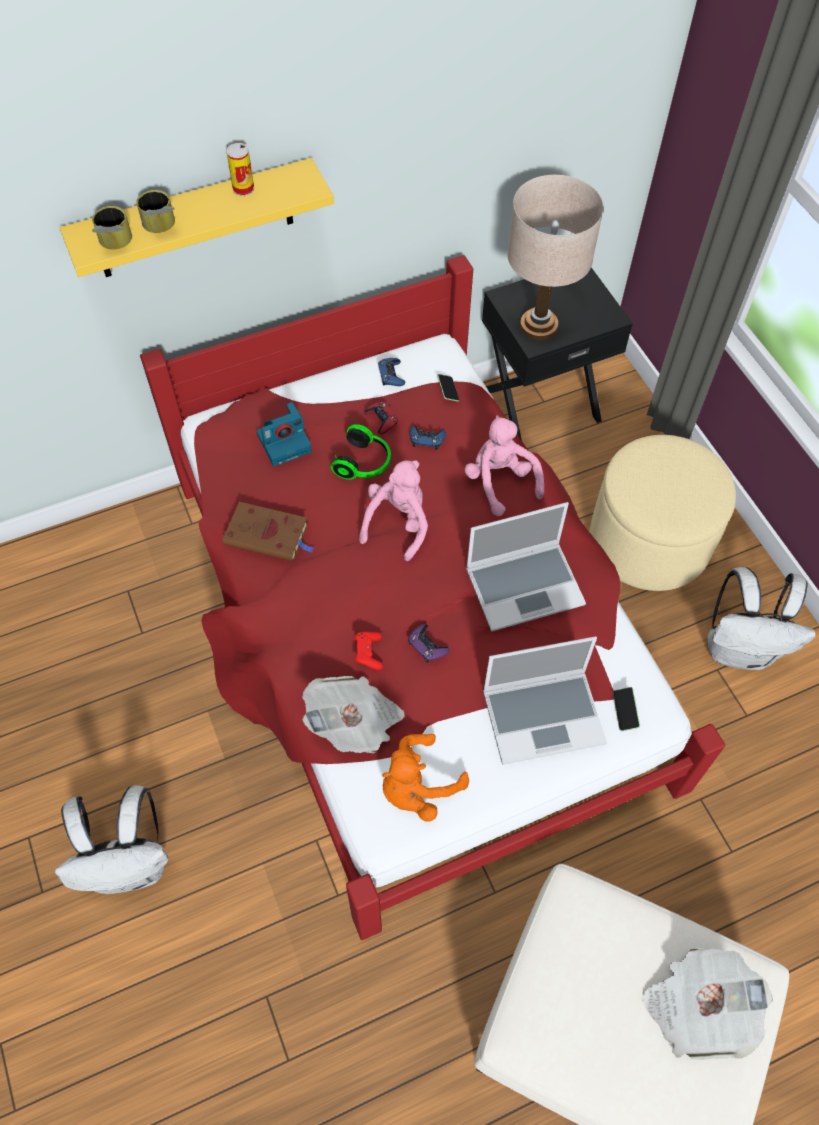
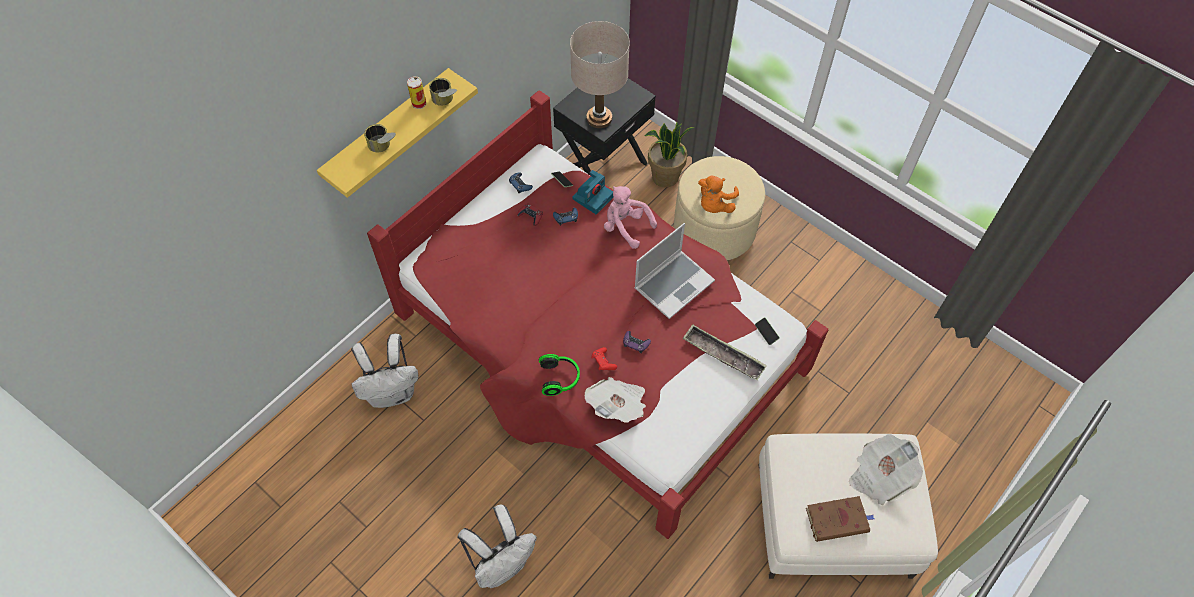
camera: 25 degrees left, 0 degrees up
(115, 245) = (361, 169): can -> can (445, 101)
(269, 535) = (501, 317): brown book -> brown book (838, 519)
(285, 442) = (477, 254): camera -> camera (593, 197)
(364, 463) = (535, 248): headphones -> headphones (560, 378)
(398, 523) = (578, 277): pink plush toy -> none
(417, 787) = (673, 427): orange plush toy -> orange plush toy (714, 205)
(544, 716) = (723, 355): laptop -> tray
(616, 448) = (665, 177): none -> potted plant
(740, 650) = (799, 274): white backpack -> white backpack (392, 392)

